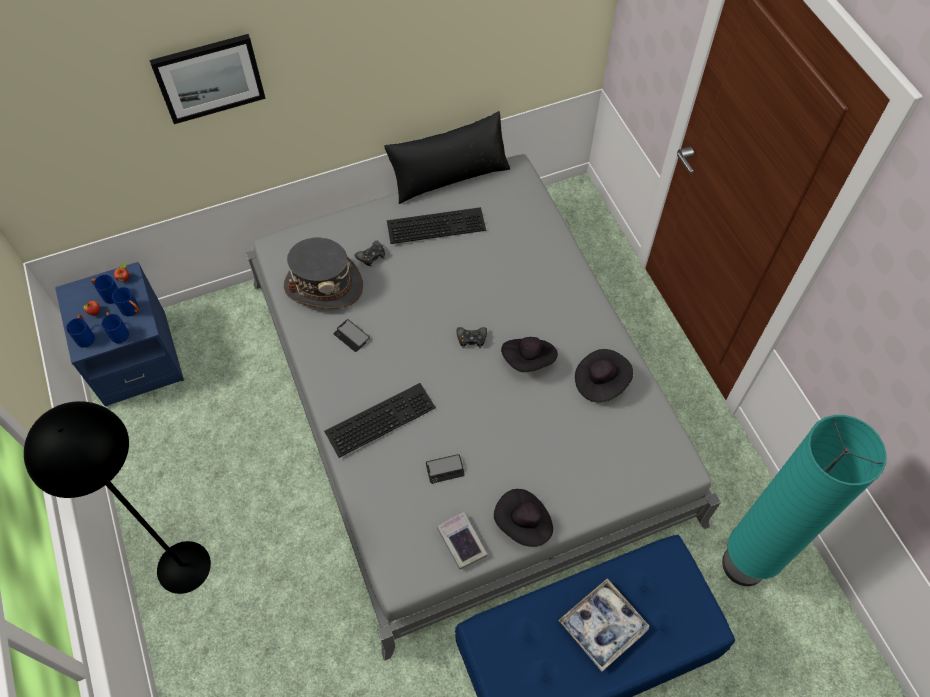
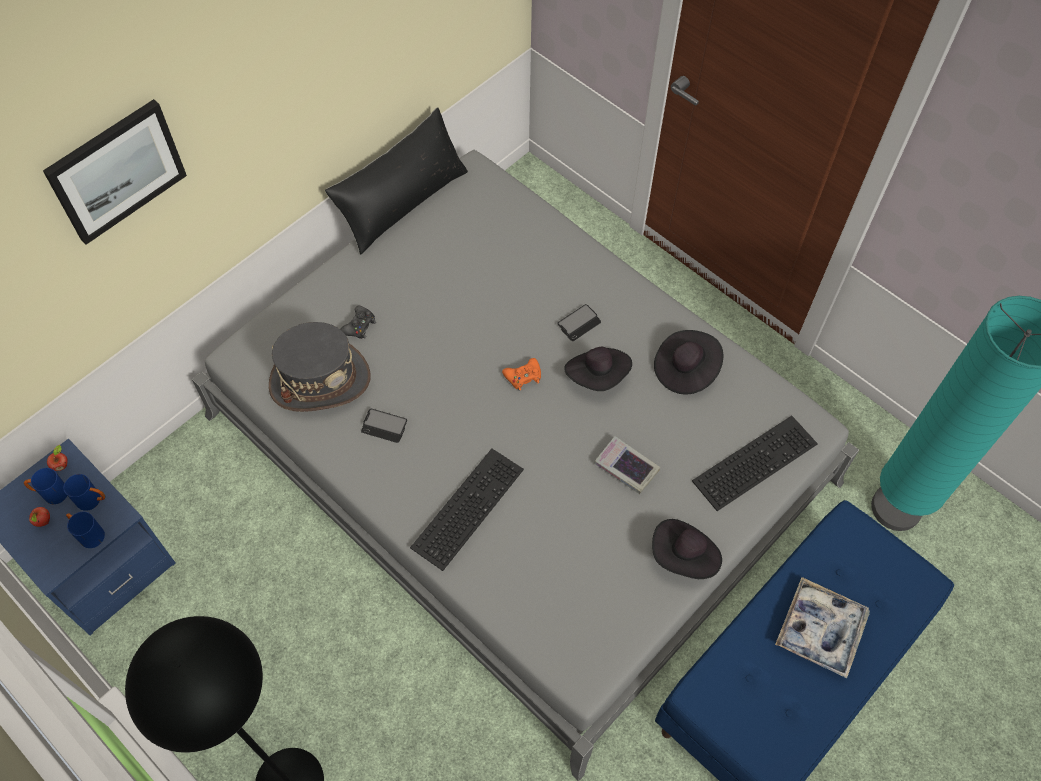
camera: 25 degrees left, 0 degrees up
(86, 336) = (47, 555): blue mug -> none
(437, 224) = (417, 262): keyboard -> keyboard (754, 460)
(445, 469) = (569, 533): phone -> phone (579, 323)
(461, 542) = (628, 606): book -> book (626, 468)
(471, 339) = (523, 376): black game controller -> orange game controller

